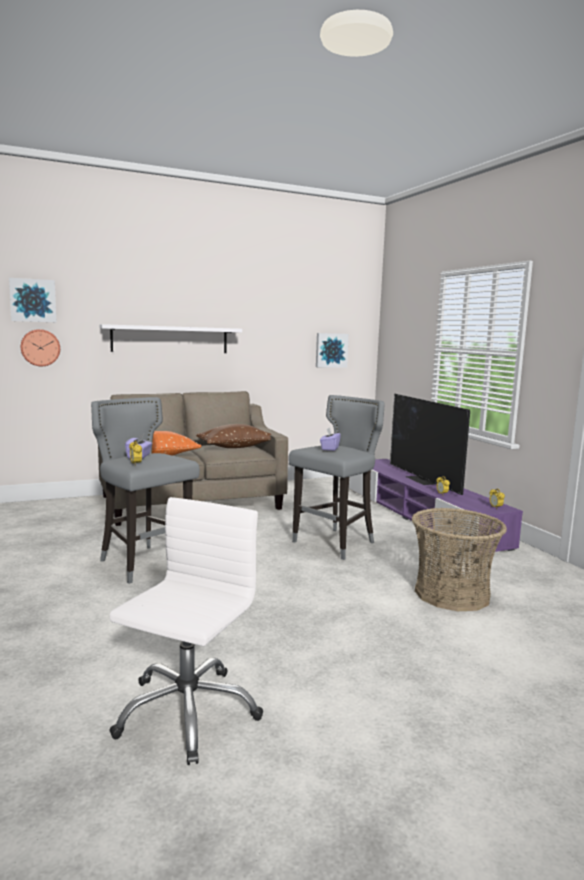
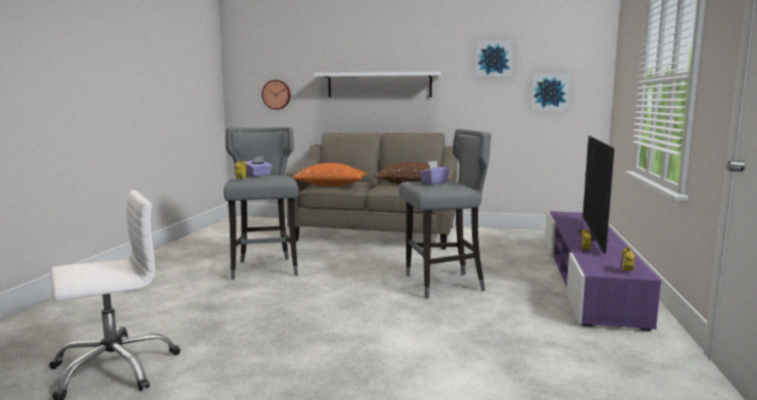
camera: 35 degrees right, 0 degrees up
(33, 300) = (271, 57): picture -> picture (494, 59)
(452, 594) = (483, 352): basket -> none

